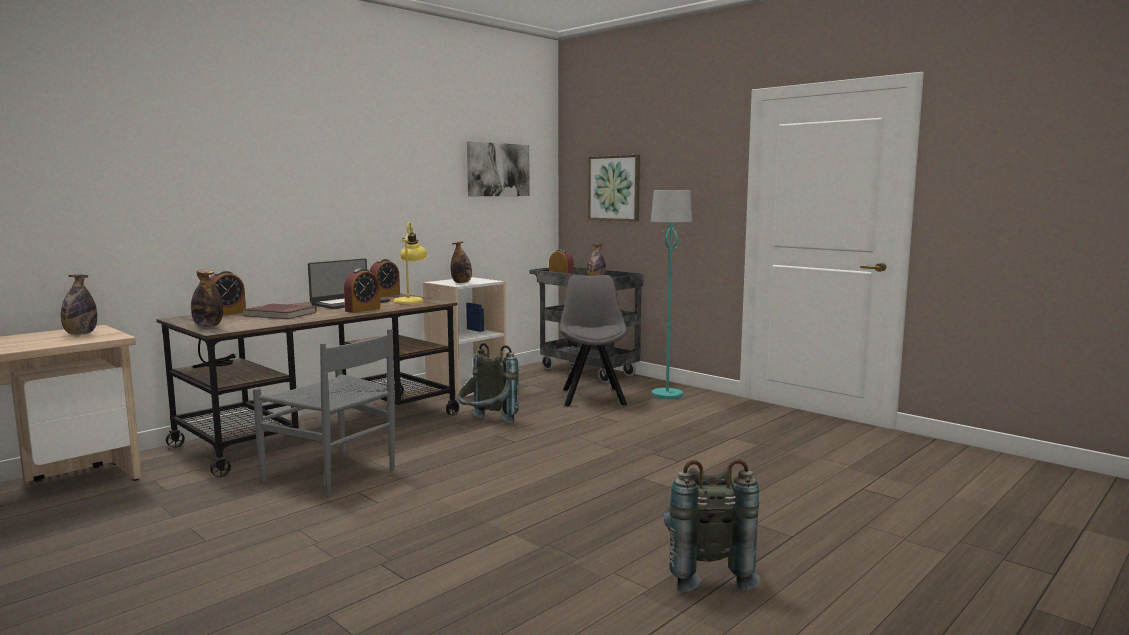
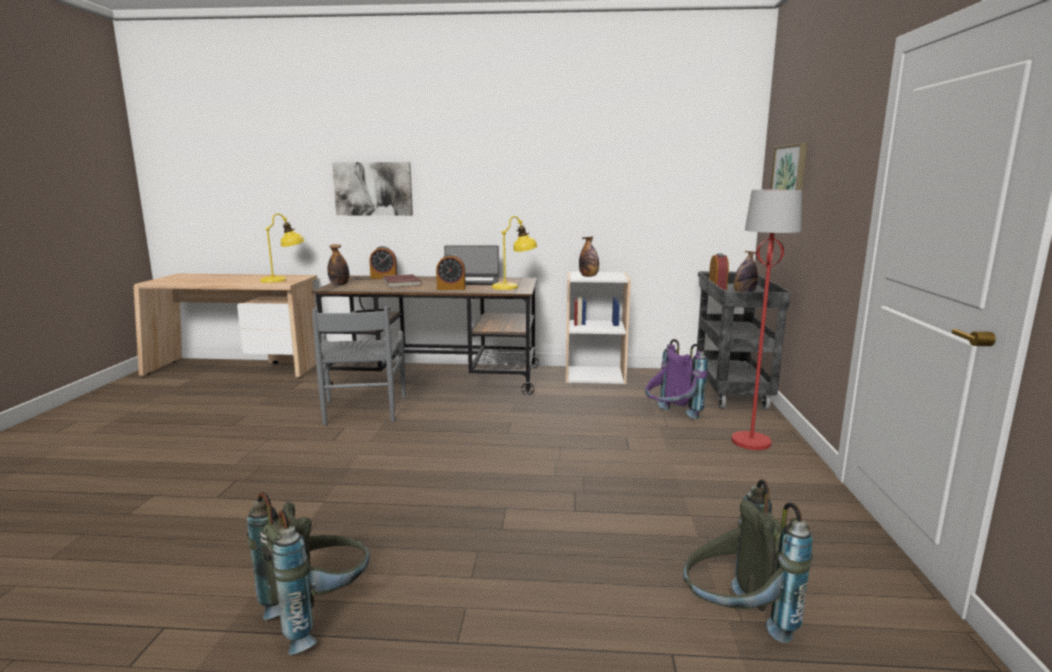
camera: 50 degrees right, 5 degrees up
(80, 334) = (283, 279): bottle -> yellow table lamp
(385, 295) = (517, 279): alarm clock -> none
(486, 424) = (527, 411): grey backpack -> grey backpack (735, 622)
(498, 169) = (670, 164): picture -> picture (373, 189)
(593, 397) = (670, 418): grey chair -> purple backpack
(667, 394) = (751, 442): turquoise floor lamp -> red floor lamp

